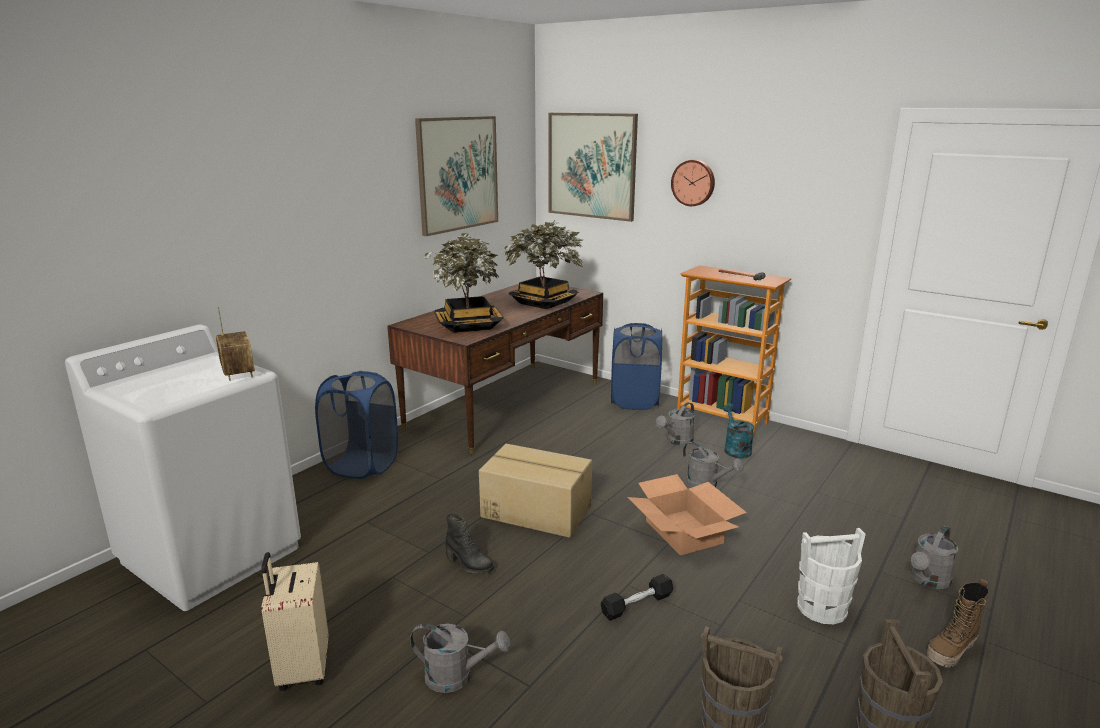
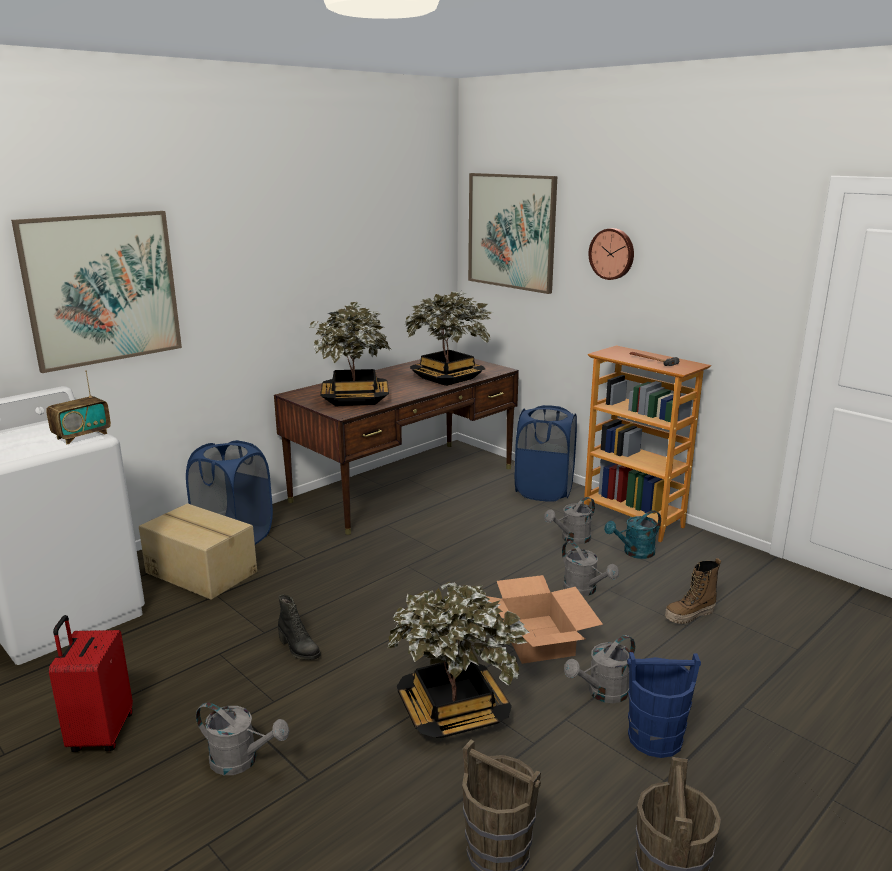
camera: 10 degrees right, 0 degrees up
(238, 372) = (82, 436): radio -> radio turned 60 degrees clockwise
(302, 669) = (100, 734): beige suitcase -> red suitcase
(458, 174) = (361, 238): picture -> picture (102, 289)
(536, 510) = (389, 600): cardboard box -> cardboard box (202, 572)
(637, 605) = (453, 710): black dumbbell -> potted plant
(735, 449) = (634, 553): turquoise watering can -> turquoise watering can turned 120 degrees counterclockwise
(822, 608) = (655, 738): white bucket -> blue bucket
(928, 581) = (794, 723): grey watering can -> grey watering can (602, 693)
(951, 651) = (785, 804): boot -> boot (689, 615)

